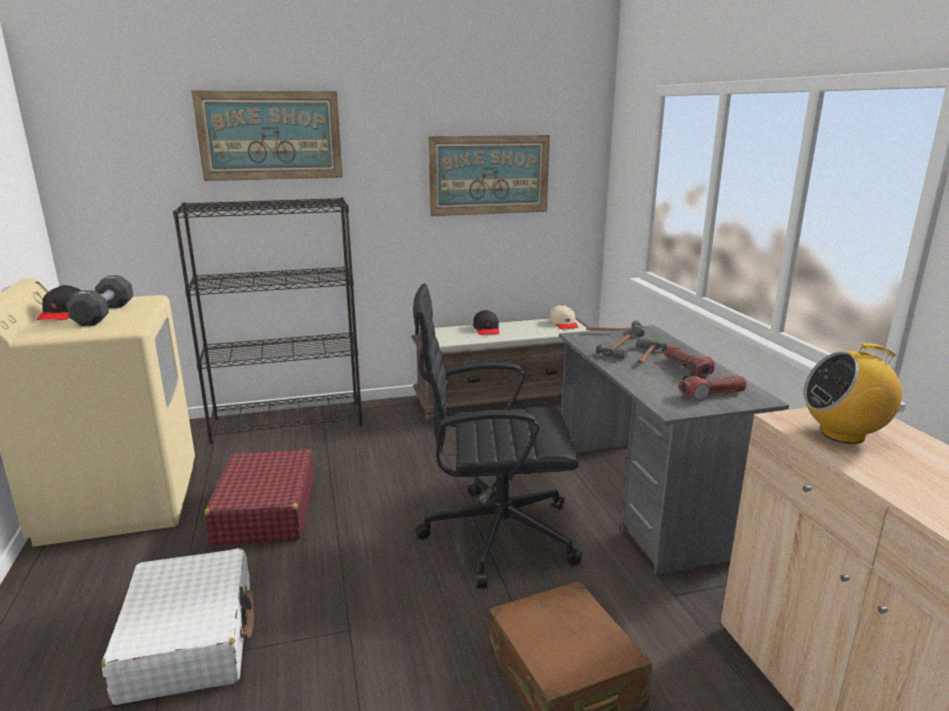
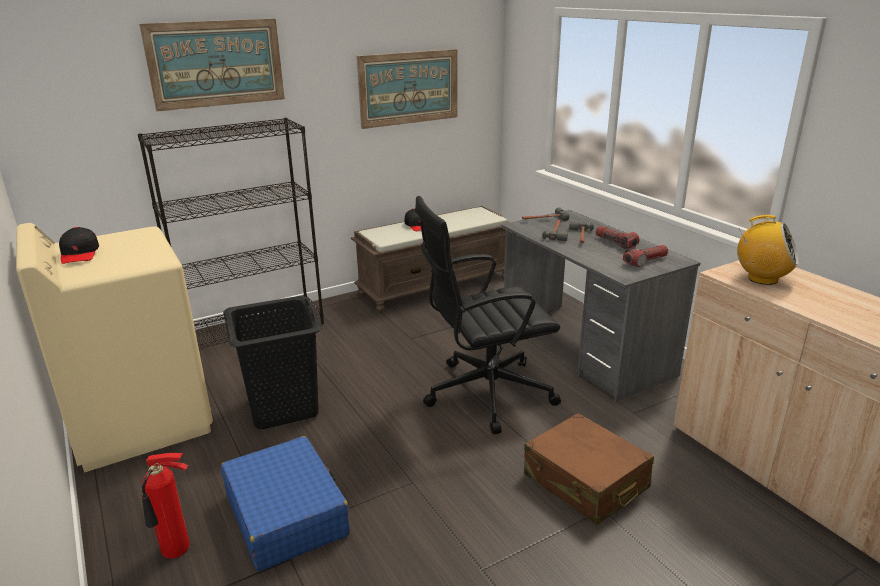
camera: 15 degrees left, 5 degrees up
(54, 656) = (176, 550): none -> fire extinguisher
(104, 314) = (121, 250): black dumbbell -> none
(189, 639) = (286, 514): white suitcase -> blue suitcase
(265, 512) = (284, 408): red suitcase -> black laundry basket
(564, 324) = (479, 214): beige cap -> none
(843, 434) = (762, 279): radio -> radio turned 135 degrees counterclockwise

